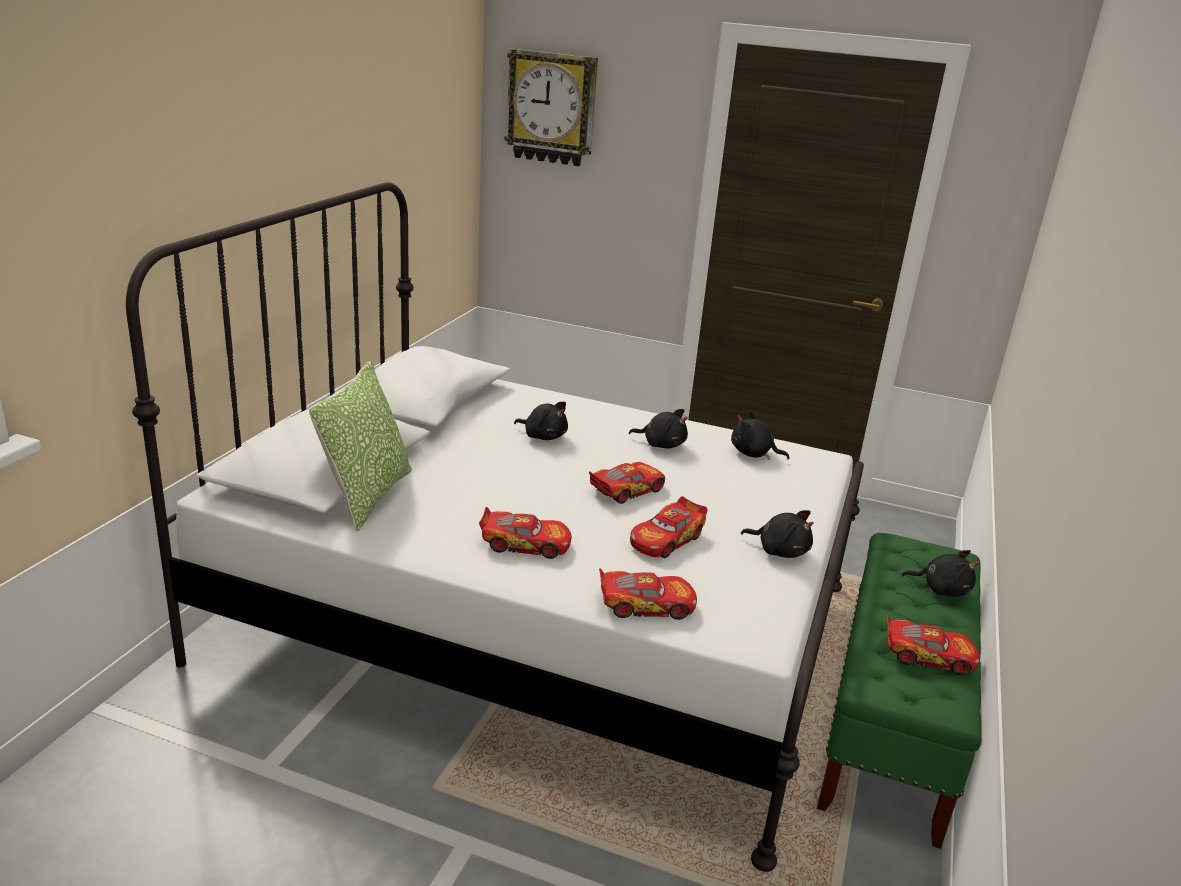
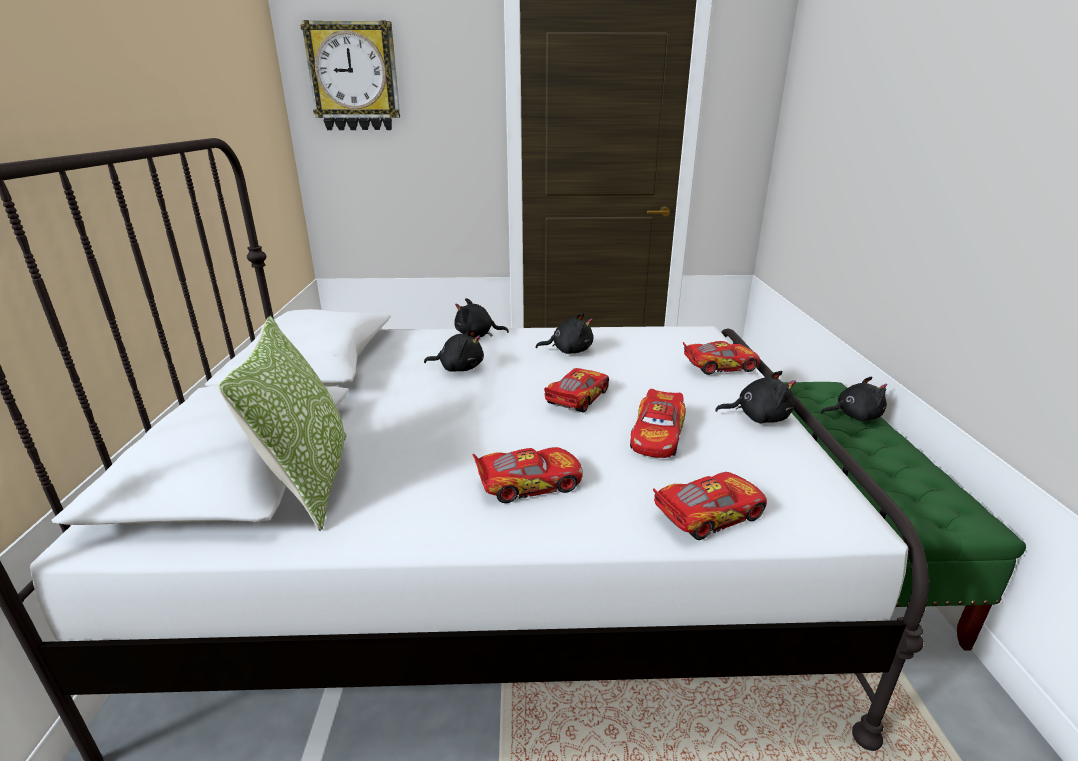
camera: 20 degrees left, 0 degrees up
(753, 454) = (648, 341): black plush toy -> black plush toy (477, 335)
(927, 656) = (912, 478): toy car -> toy car (719, 366)

